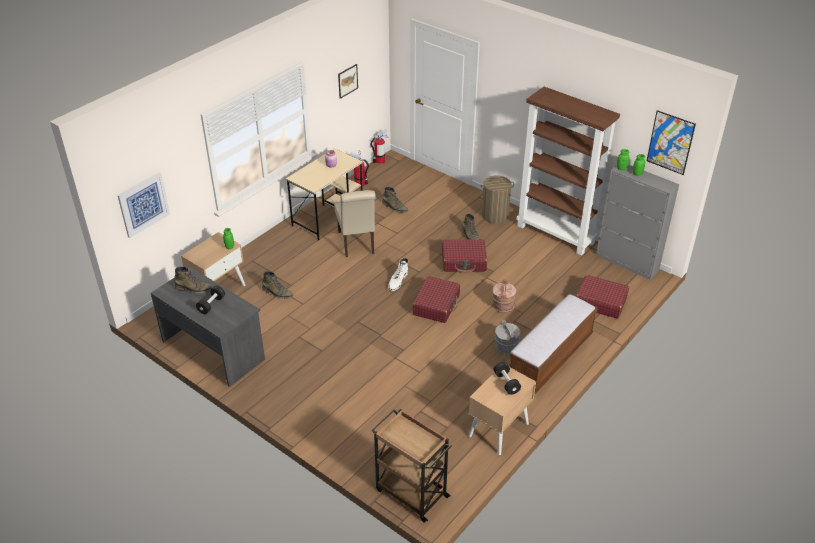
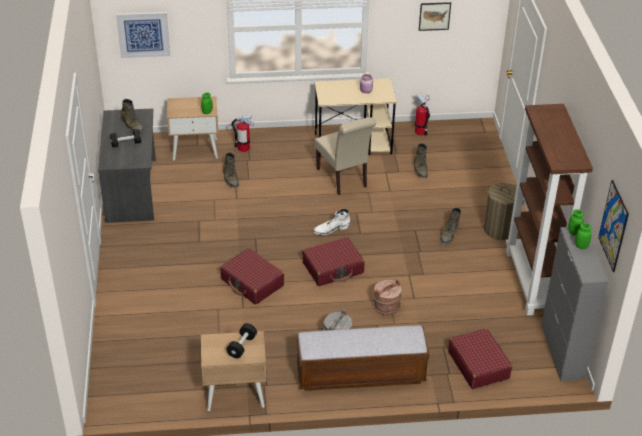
camera: 45 degrees right, 0 degrees up
(357, 244) = (343, 179): beige chair -> beige chair turned 60 degrees counterclockwise
(379, 161) = (467, 122): fire extinguisher -> fire extinguisher (243, 148)
(410, 492) = (110, 383): brown cart -> none
(464, 261) = (410, 249): red suitcase -> red suitcase (252, 283)

